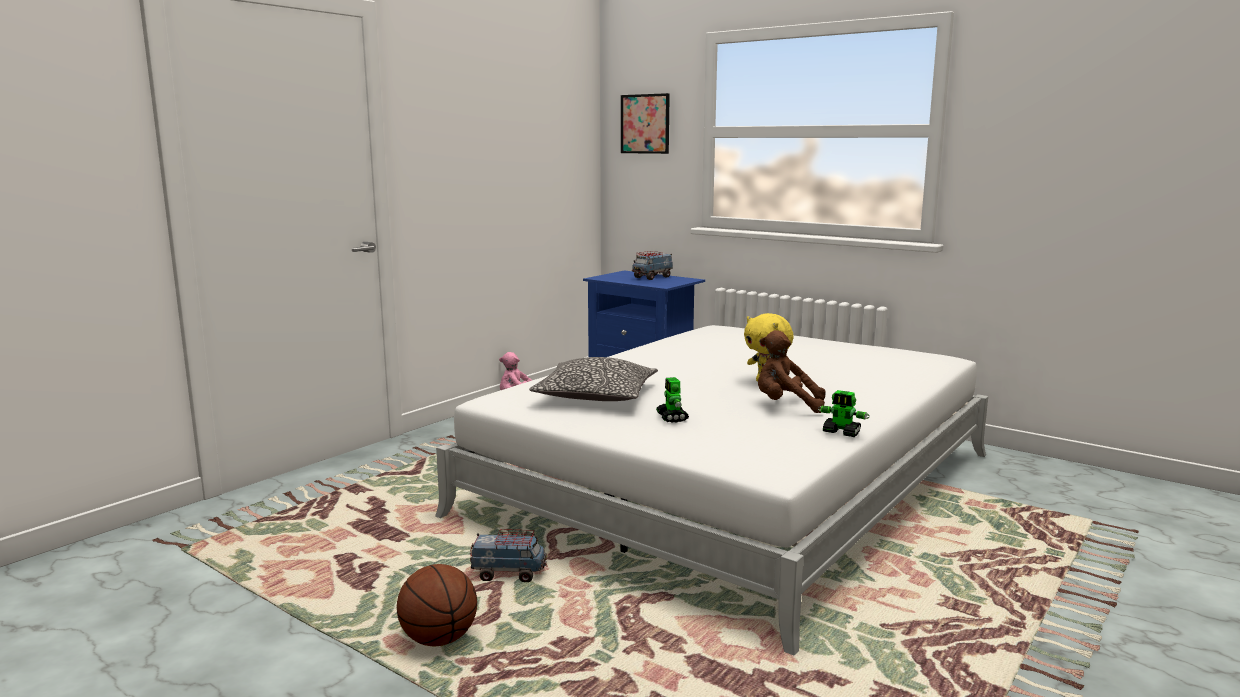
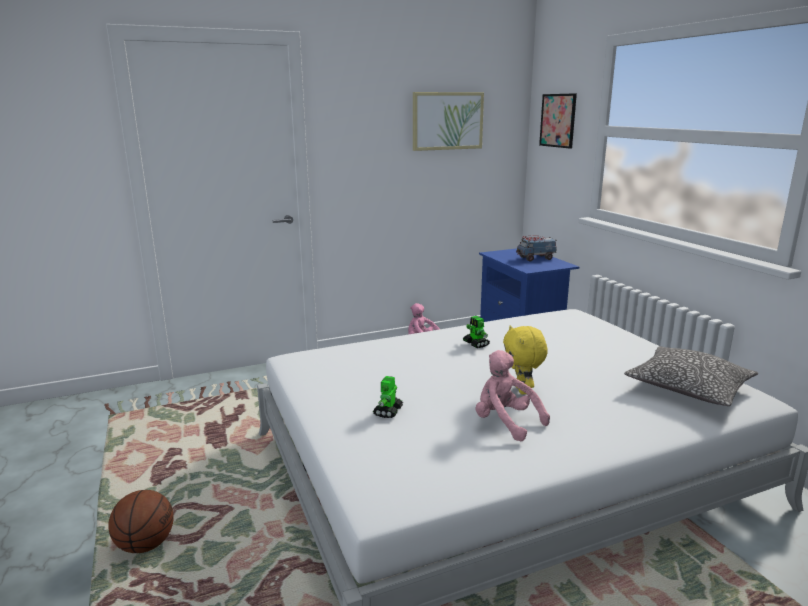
camera: 30 degrees right, 5 degrees up
(509, 574) = (246, 502): toy truck -> none
(527, 123) = (447, 121): none -> picture
(595, 396) = (365, 372): pillow -> pillow (688, 388)
(786, 406) = (505, 422): brown plush toy -> pink plush toy
(842, 432) = (509, 473): toy robot -> toy robot (476, 344)

